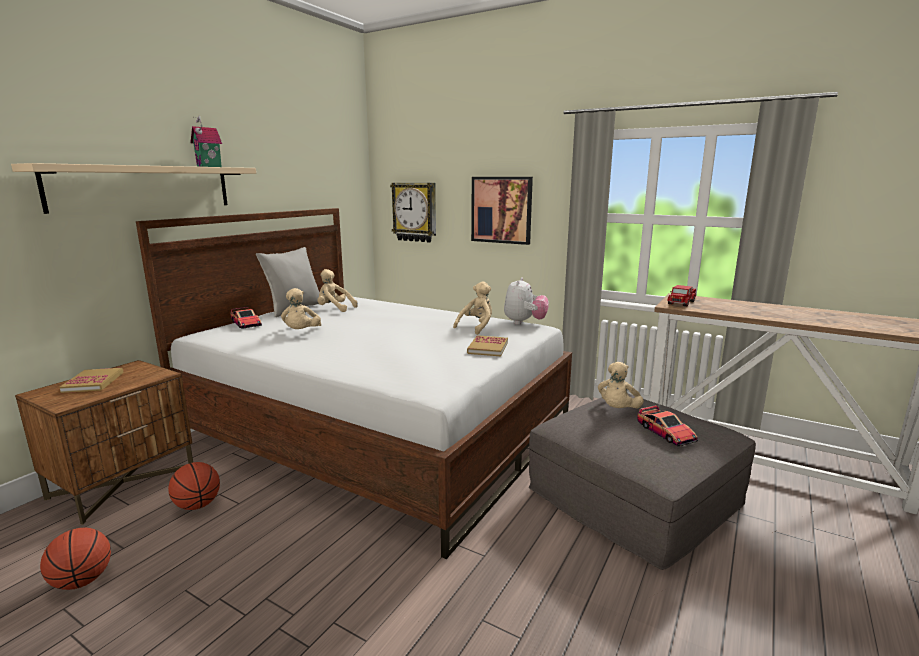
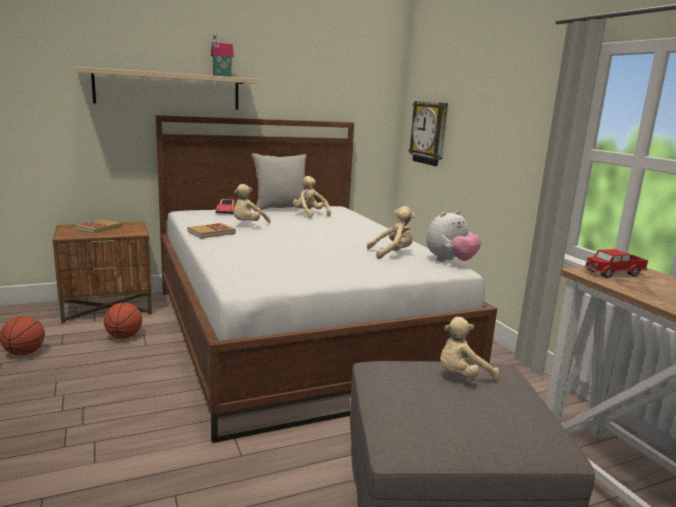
camera: 35 degrees right, 0 degrees up
(488, 348) = (360, 271): book -> book (211, 232)
(501, 210) = (496, 136): picture -> none
(666, 433) = (468, 413): toy car -> none

